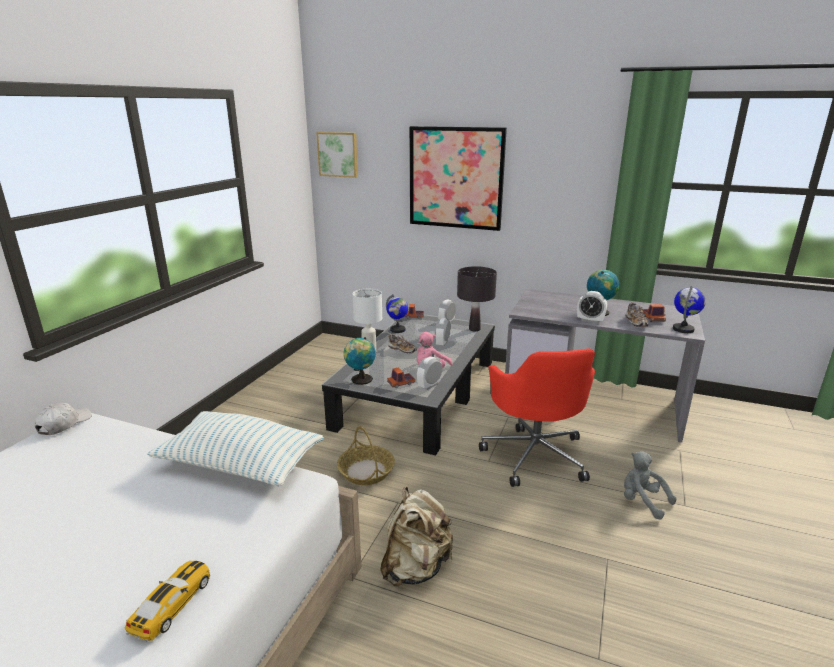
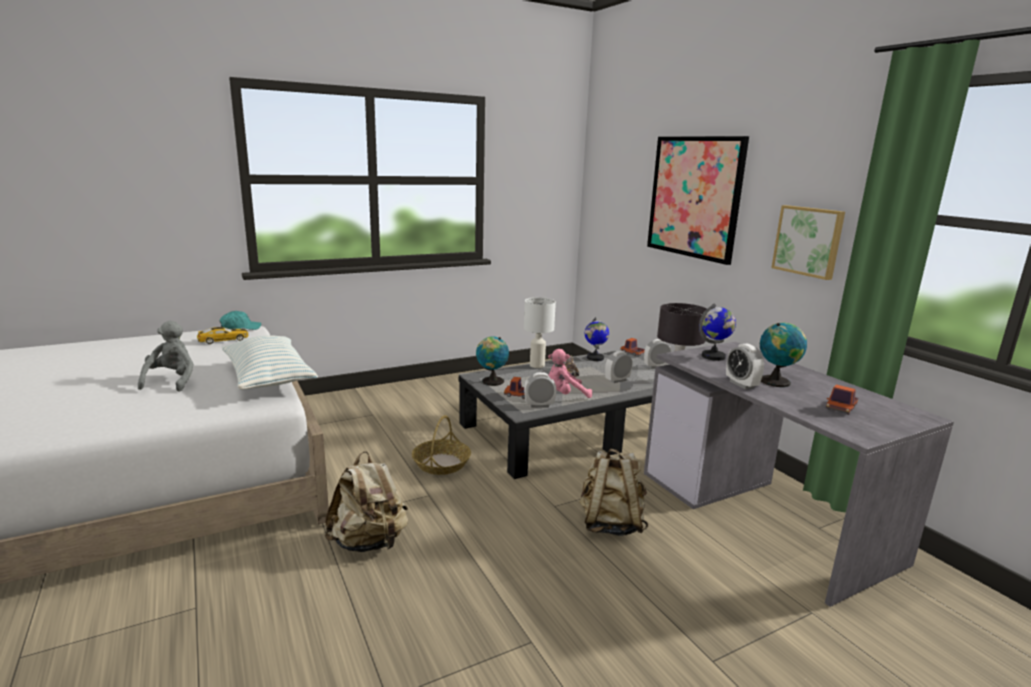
camera: 40 degrees right, 5 degrees down
(64, 424) = (240, 328): white cap -> turquoise cap
(173, 604) = (109, 422): toy car -> toy car (223, 340)
(338, 154) = (603, 167): picture -> picture (808, 241)
(535, 454) = (610, 524): red office chair -> beige backpack
(636, 323) = (802, 404): shoe -> none
(642, 501) = (662, 625): grey plush toy -> grey plush toy (172, 381)
(683, 329) = (861, 430): globe -> globe (713, 356)

